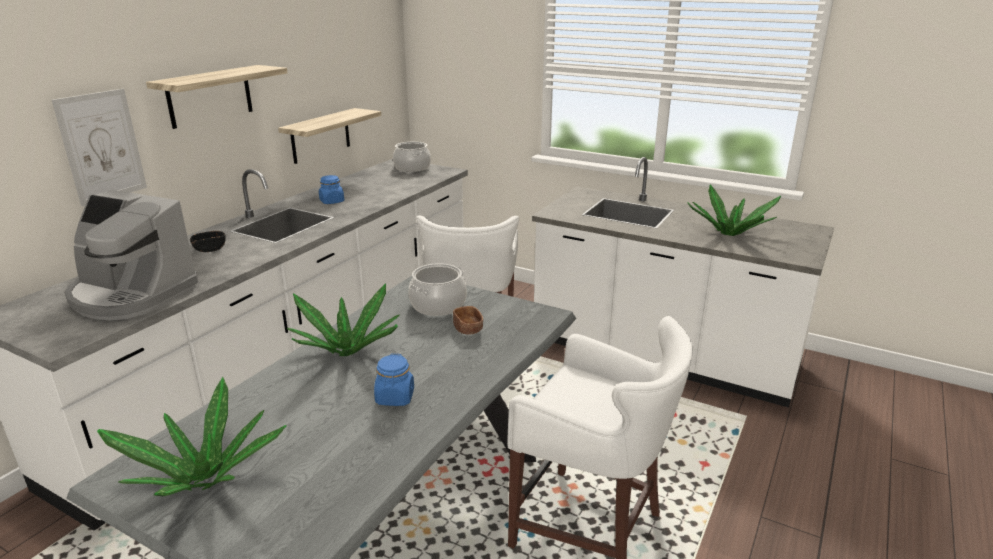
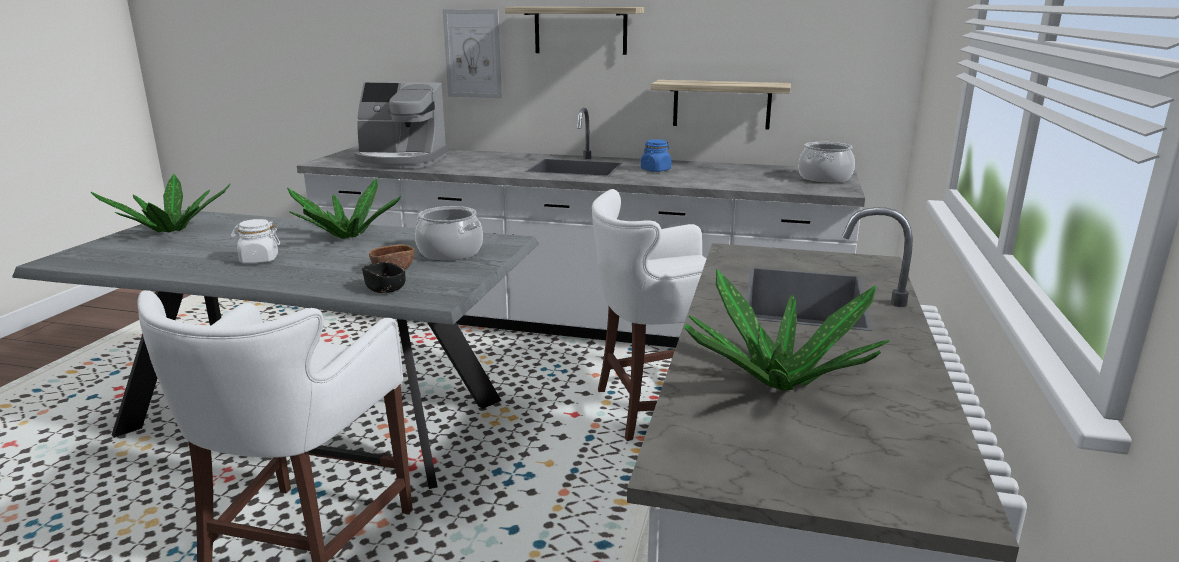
camera: 75 degrees right, 5 degrees down
(131, 295) = (400, 161): coffee machine -> coffee machine turned 90 degrees counterclockwise
(210, 249) = (498, 161): black bowl -> black bowl (385, 289)
(395, 397) = (259, 260): blue jar -> white jar

